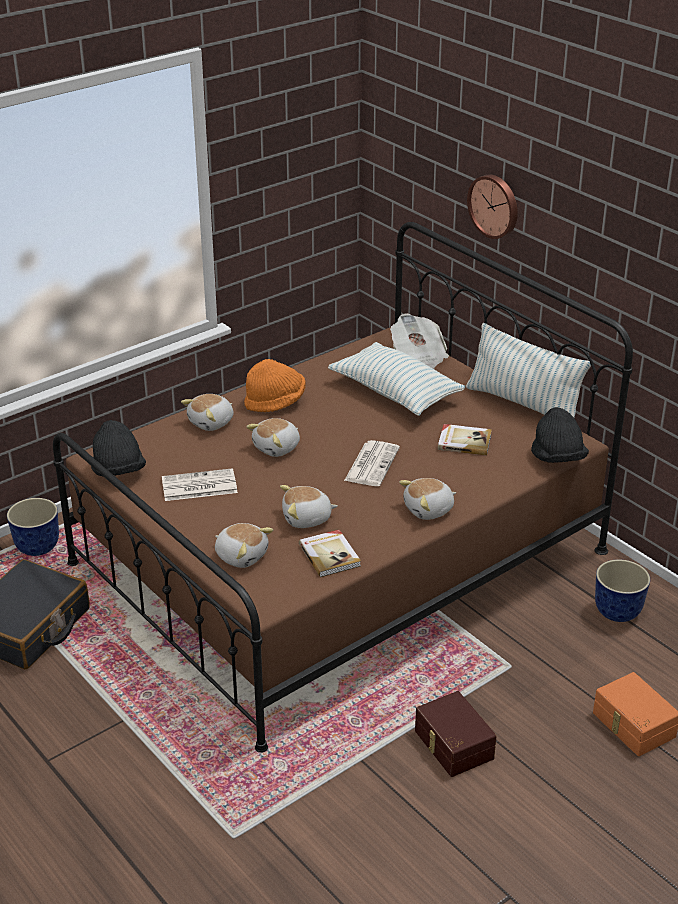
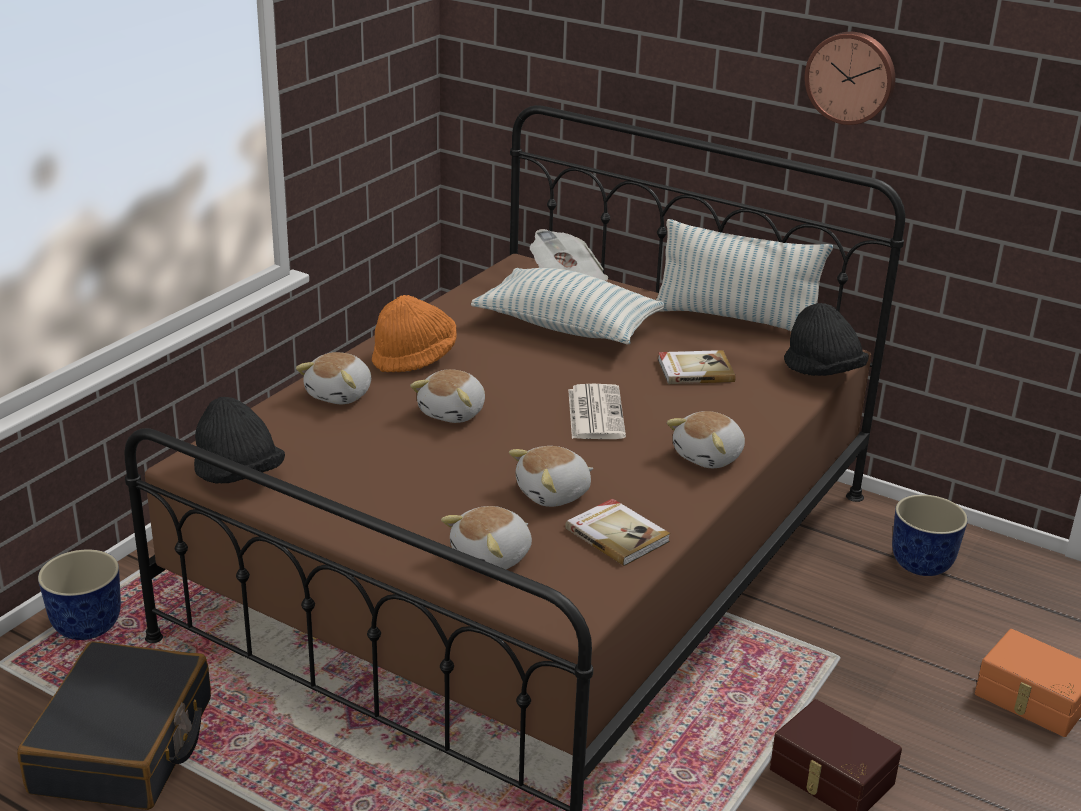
camera: 20 degrees left, 5 degrees down
(198, 486) = (371, 477): newspaper -> none
(241, 555) = (493, 557): plush toy -> plush toy turned 120 degrees clockwise
(494, 205) = (668, 60): wall clock -> wall clock (851, 77)

